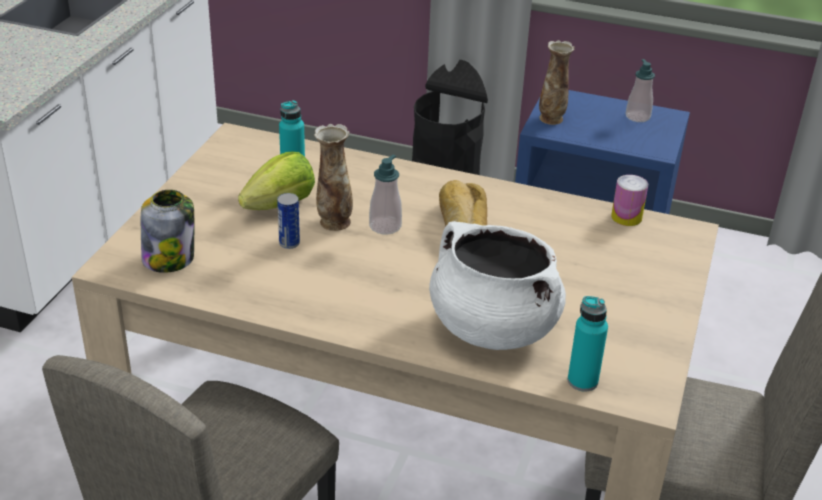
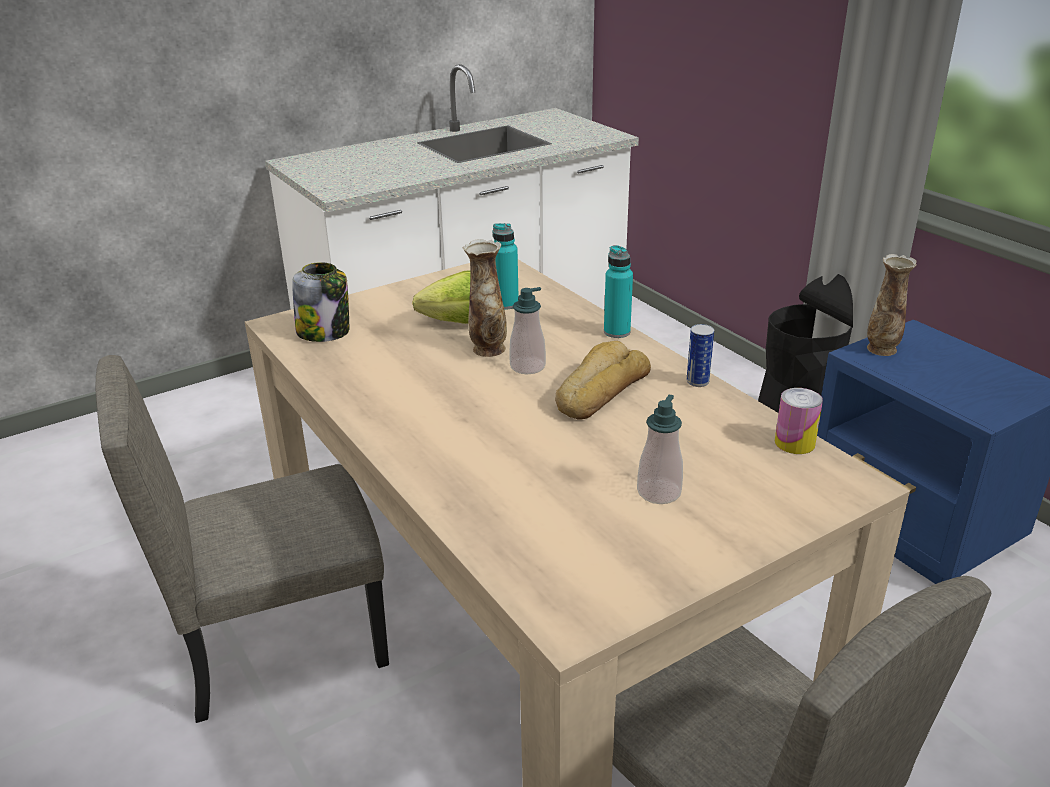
camera: 40 degrees right, 5 degrees down
(289, 243) = (428, 352): can -> can (697, 382)
(492, 327) = (504, 485): white cooking pot -> none
(582, 381) = (524, 573): turquoise bottle -> turquoise bottle (617, 332)
(637, 117) = (996, 376): soap dispenser -> soap dispenser (659, 492)

